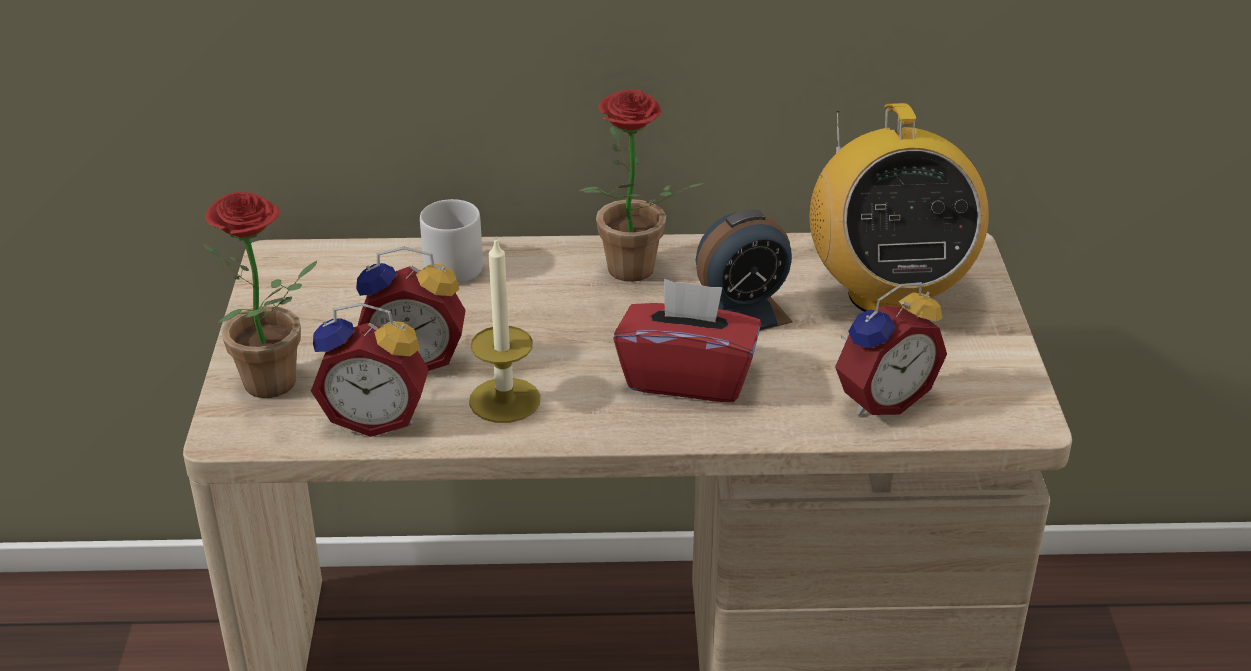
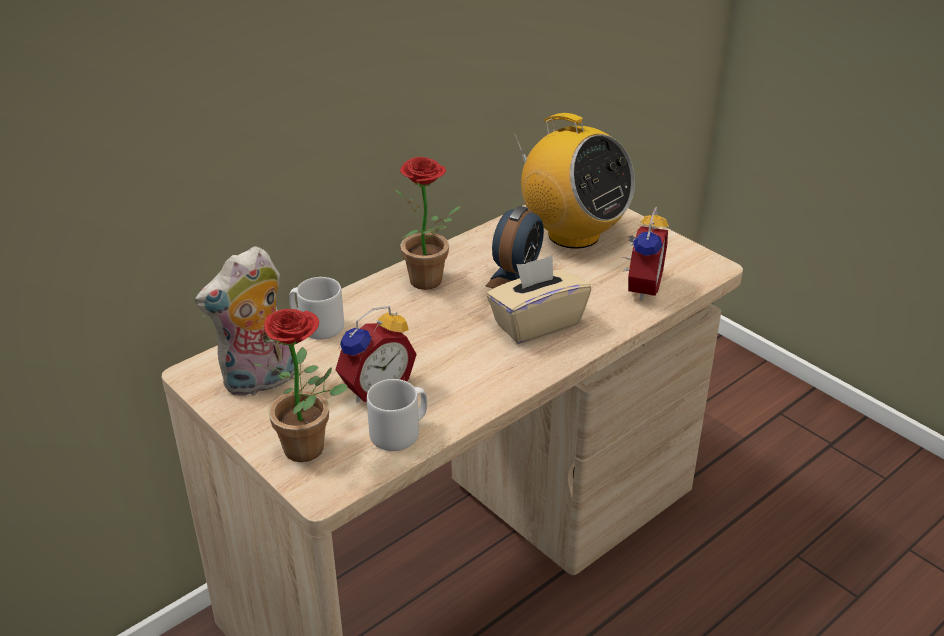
camera: 40 degrees left, 0 degrees up
(321, 295) = (260, 381): none -> plush toy
(377, 417) = (400, 433): alarm clock -> grey mug
(504, 400) = (459, 384): candle -> none
(687, 377) = (536, 323): red tissue box -> beige tissue box

